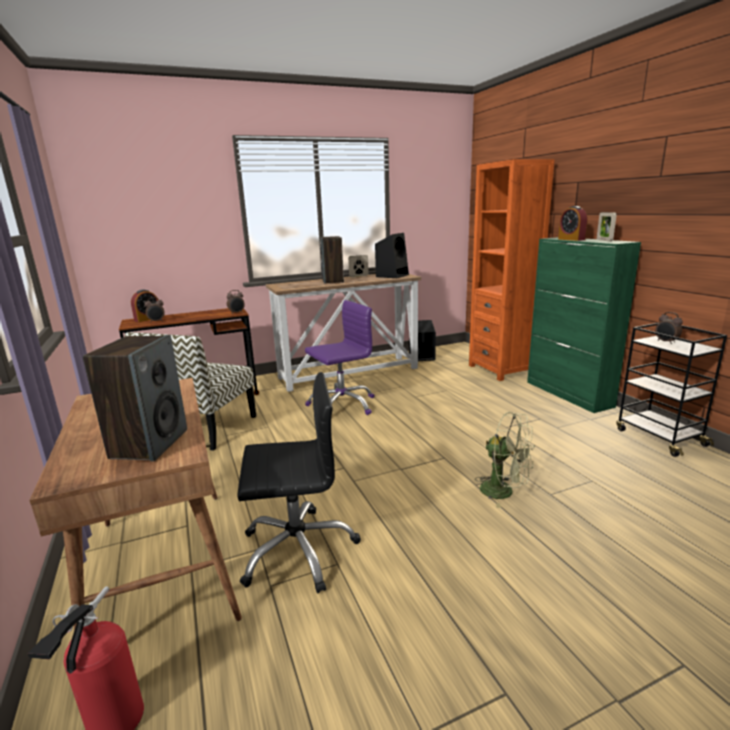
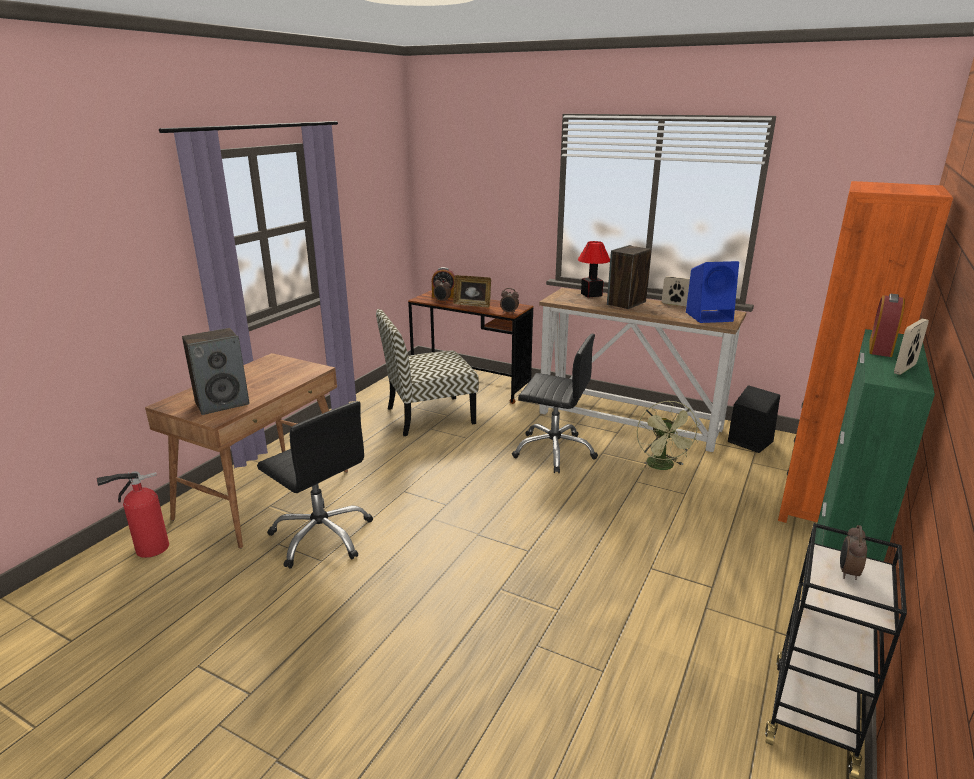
camera: 50 degrees right, 5 degrees up
(192, 317) = (472, 305): none -> picture frame
(298, 282) = (591, 295): none -> table lamp
(342, 405) = (554, 451): purple office chair -> black office chair
(392, 275) = (710, 316): black speaker -> blue speaker
(504, 492) = (507, 611): green fan -> green fan (663, 467)

